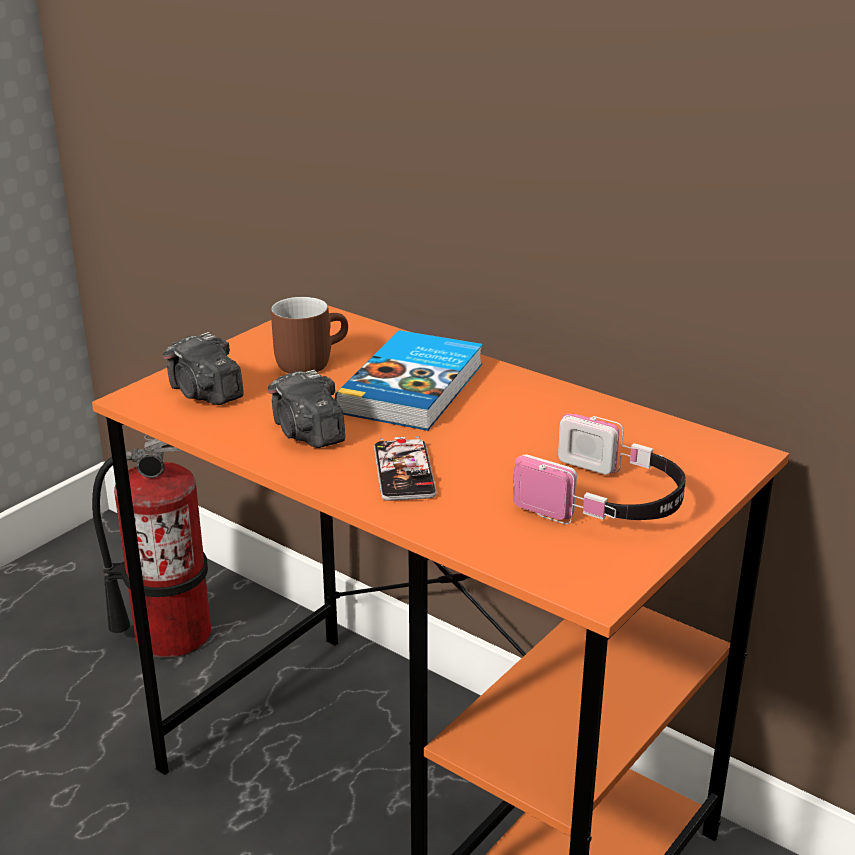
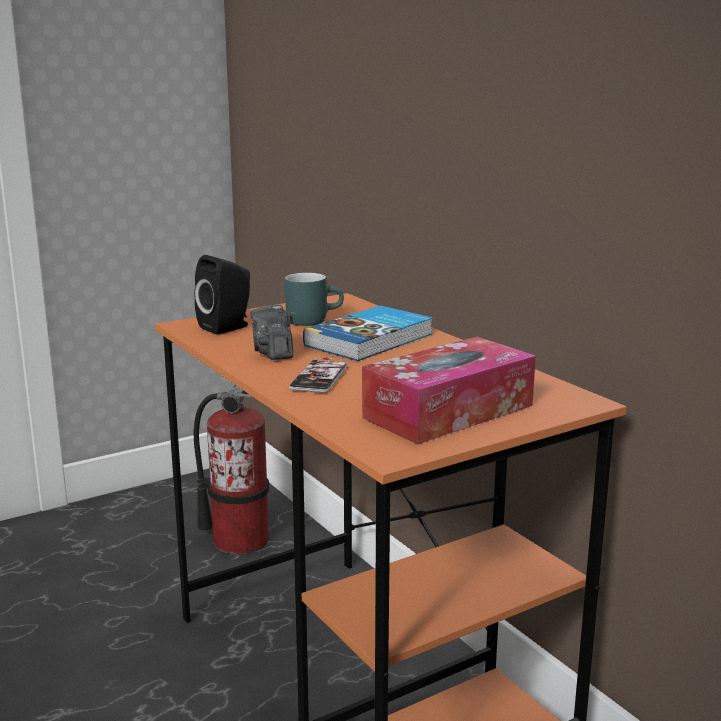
camera: 20 degrees right, 10 degrees down
(205, 394) = (228, 327): camera -> black speaker
(309, 361) = (312, 320): brown mug -> turquoise mug
(605, 502) = (448, 411): headphones -> tissue box

